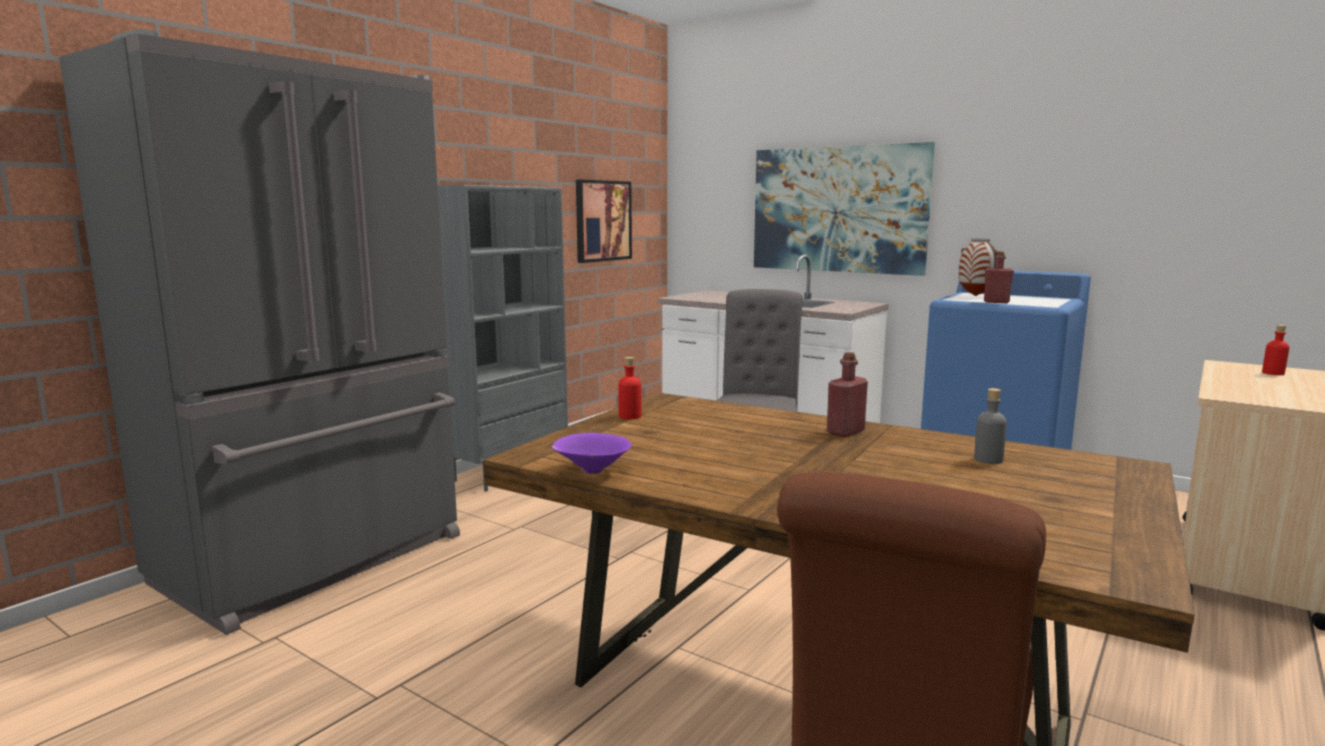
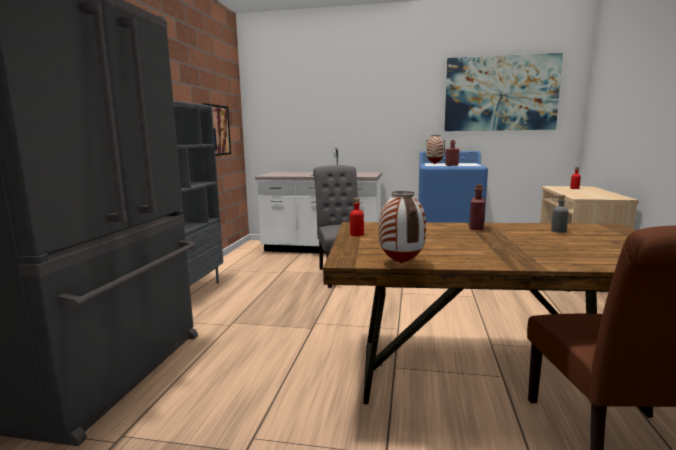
camera: 25 degrees left, 0 degrees up
(591, 471) = (400, 263): purple bowl -> vase
(838, 209) = (350, 122): picture -> picture (500, 93)

